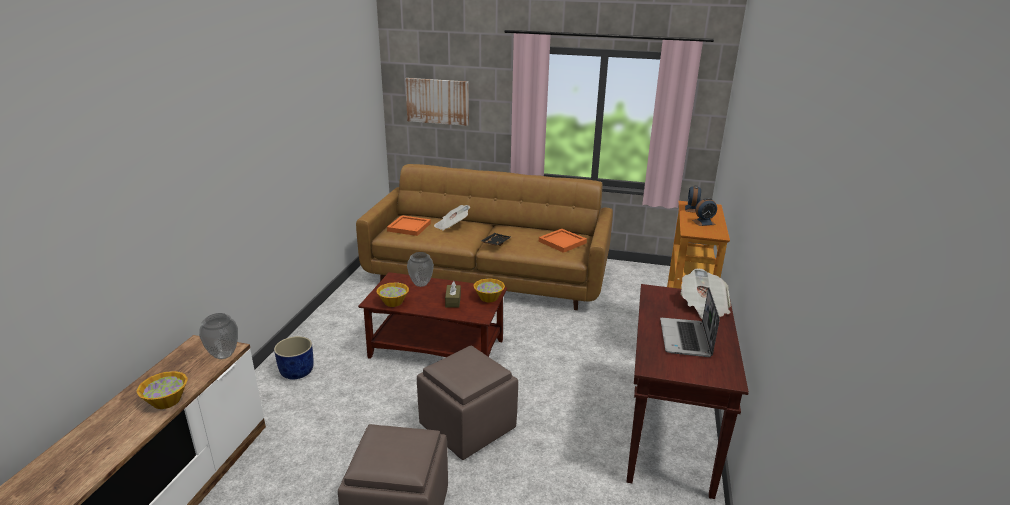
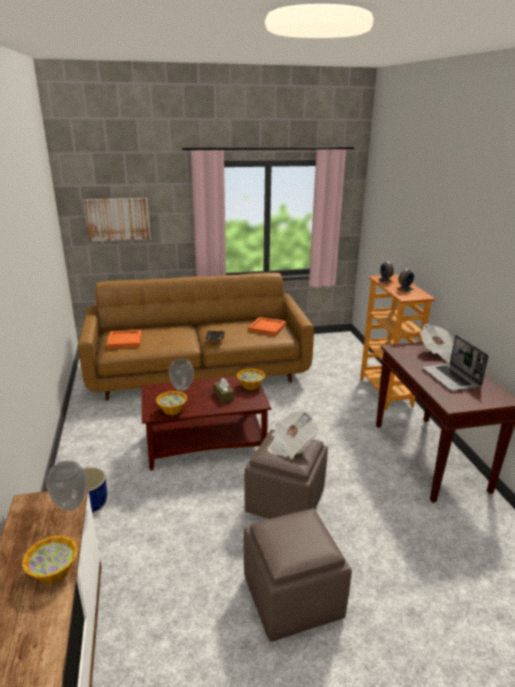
camera: 25 degrees left, 0 degrees up
(451, 226) = (163, 332): newspaper -> newspaper (290, 445)

